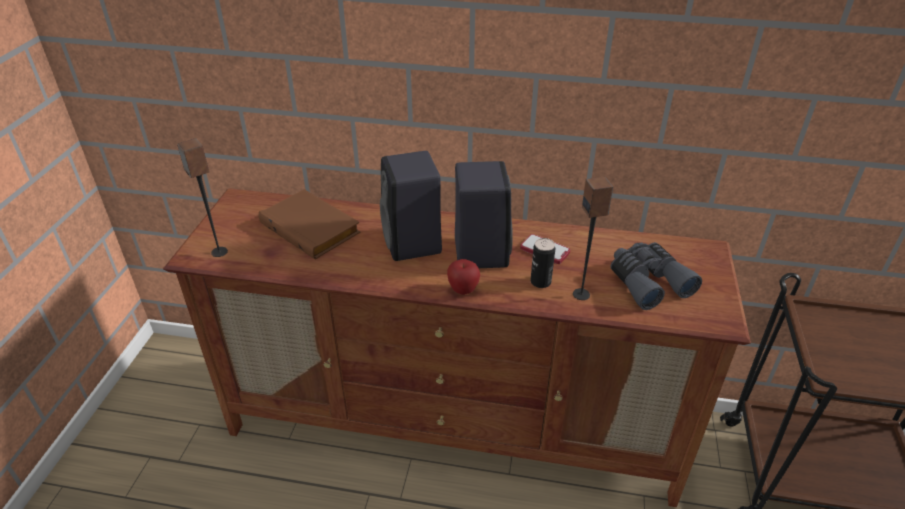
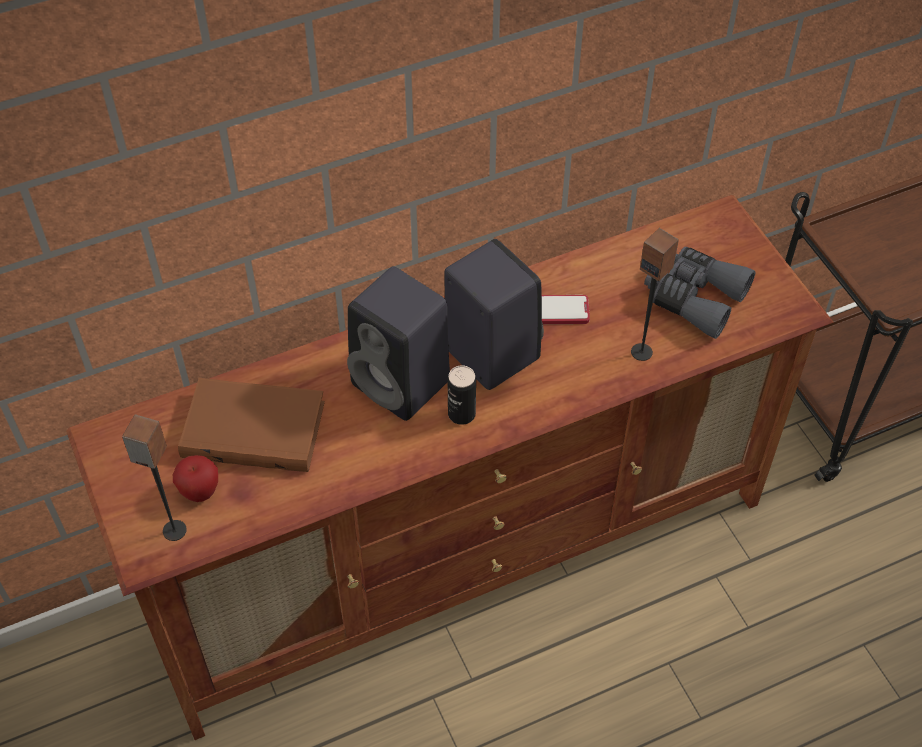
camera: 35 degrees left, 15 degrees up
(463, 290) = (517, 417): apple -> apple (200, 492)
(540, 282) = (588, 359): can -> can (461, 414)

